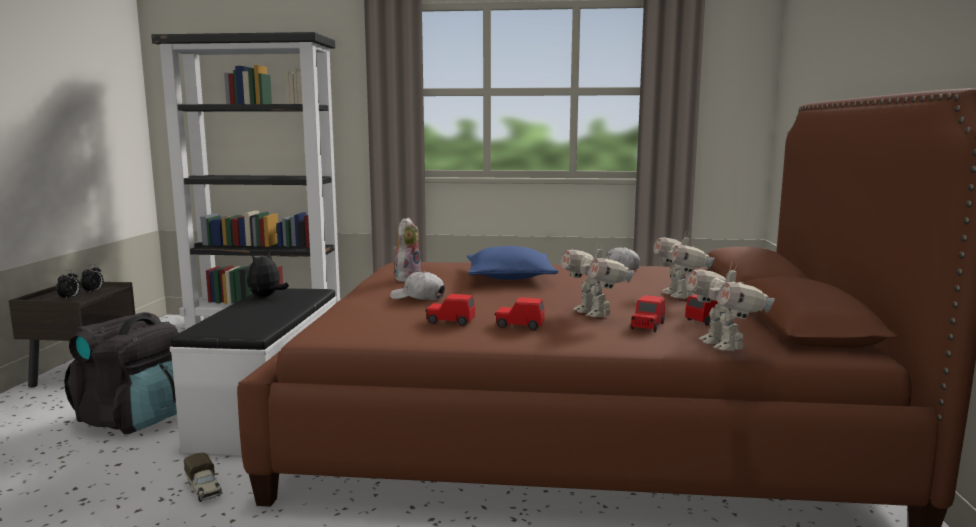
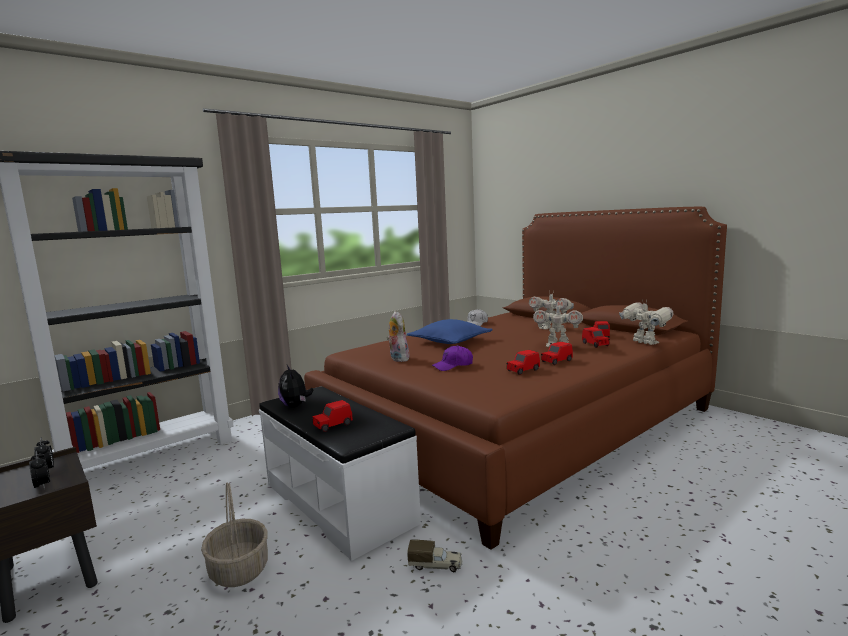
camera: 45 degrees left, 0 degrees up
(134, 419) = (238, 570): black backpack -> basket
(233, 317) = (332, 425): none -> red toy car
(418, 297) = (453, 366): white cap -> purple cap
(723, 345) = (644, 343): toy robot -> toy robot turned 150 degrees counterclockwise

